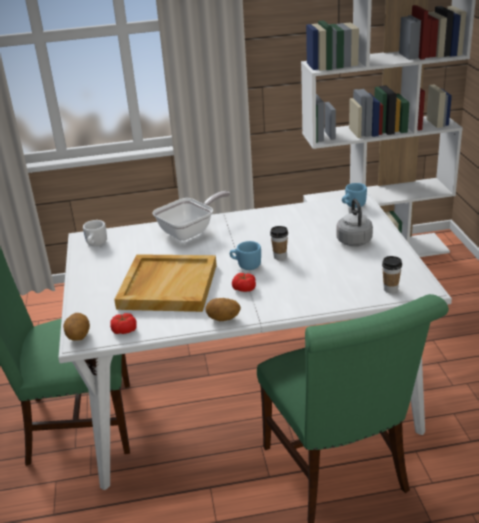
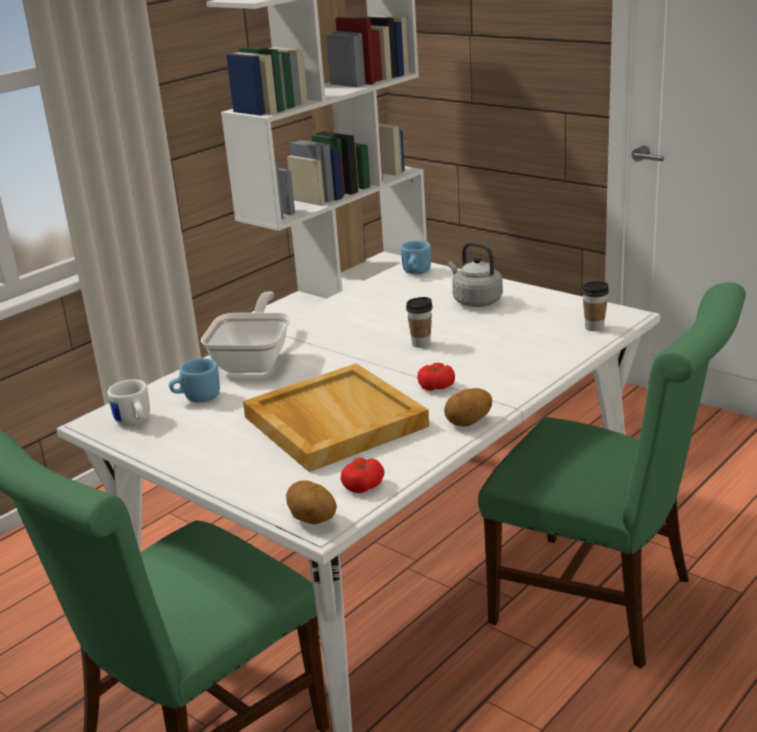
camera: 40 degrees left, 5 degrees down
(246, 265) = (395, 366): blue mug -> blue mug (196, 398)

